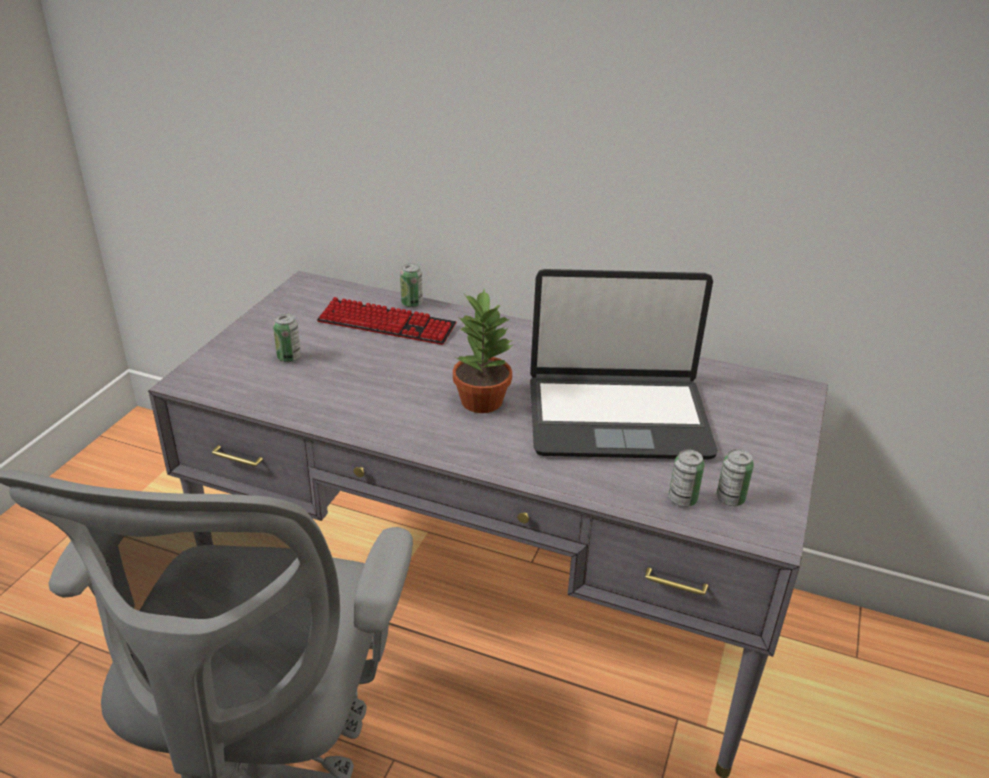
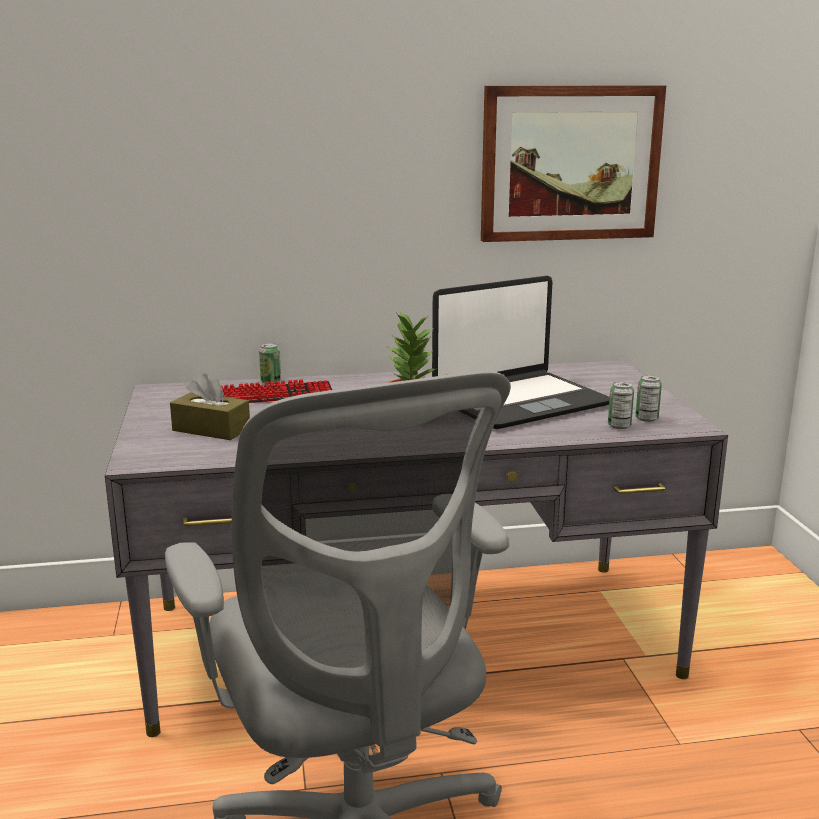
camera: 30 degrees left, 15 degrees down
(289, 357) = (211, 429): can -> brown tissue box
(795, 127) = (570, 163): none -> picture

